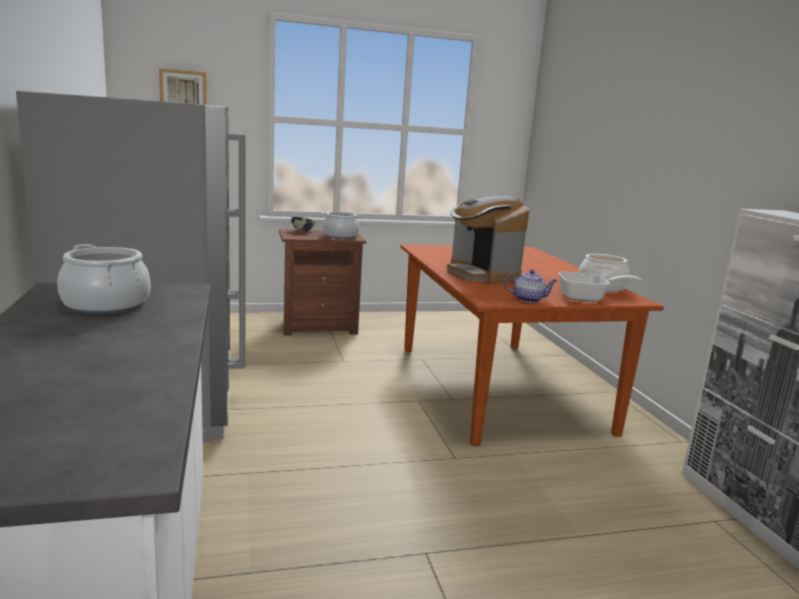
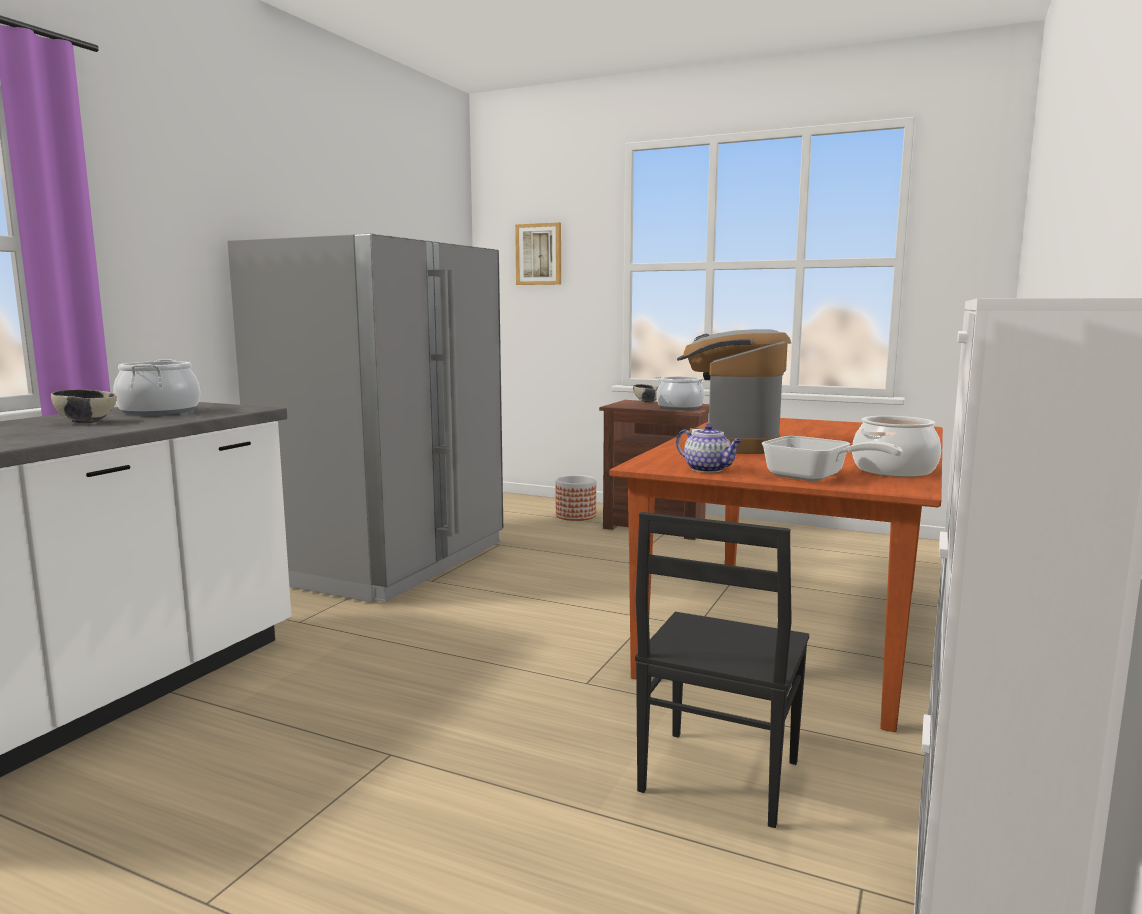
camera: 40 degrees right, 5 degrees down
(94, 333) = (87, 422): none -> bowl
(246, 327) = (576, 515): none -> planter
(595, 491) = (716, 777): none -> black chair

